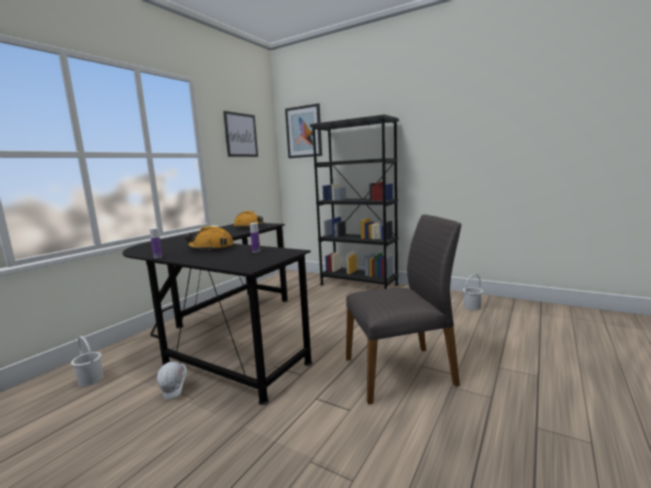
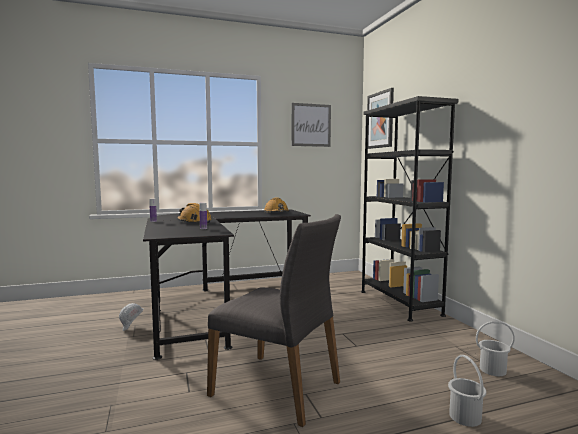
camera: 40 degrees right, 5 degrees down
(91, 379) = (116, 304): white bucket -> white bucket (465, 417)

